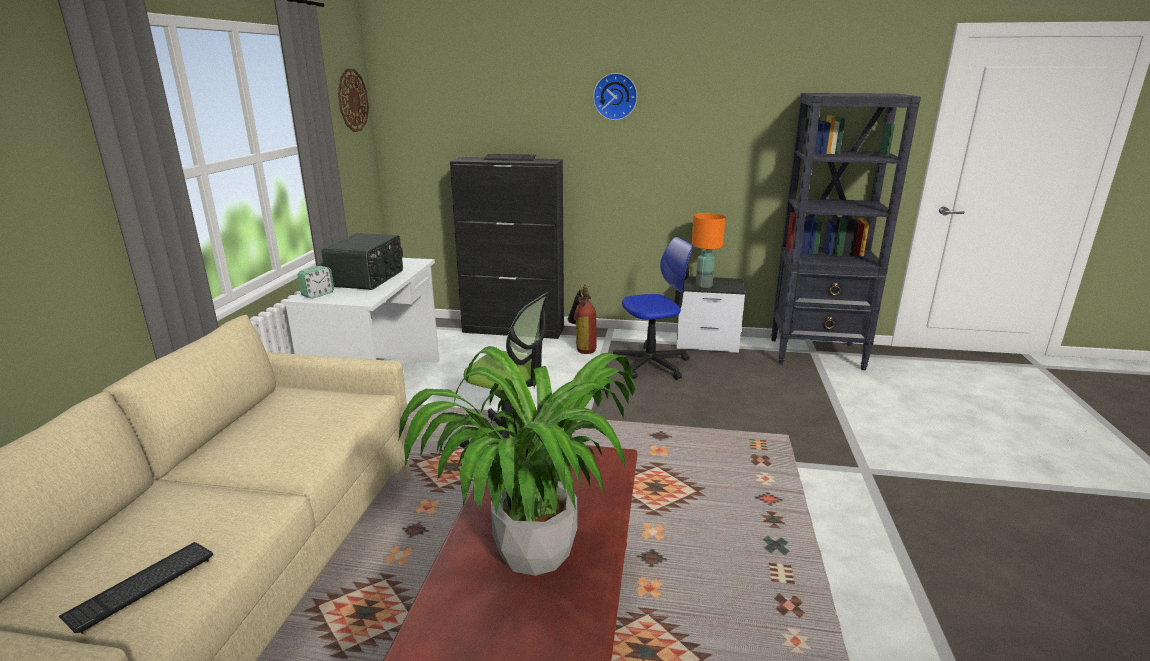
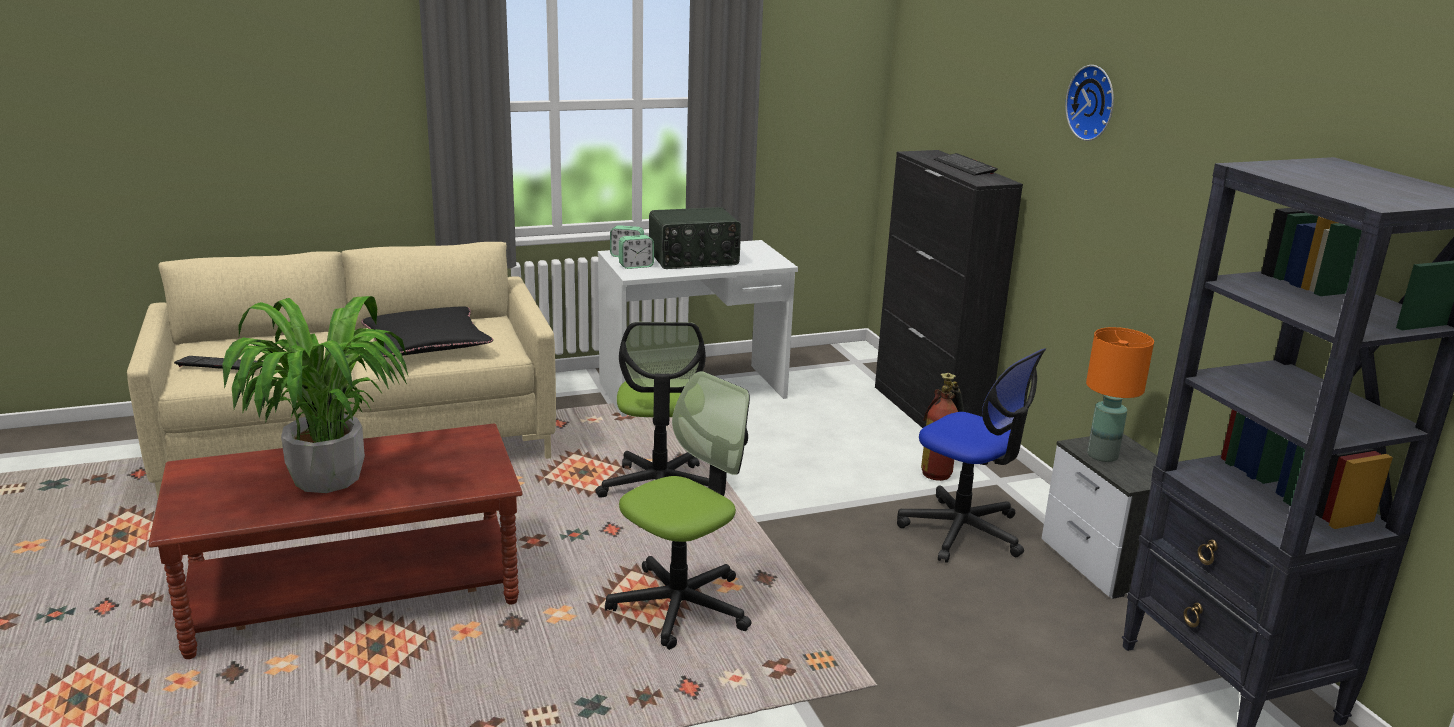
camera: 60 degrees right, 0 degrees up
(295, 431) = (426, 343): none -> black pillow
(348, 296) = (636, 266): none -> alarm clock
(352, 100) = (842, 53): wall clock -> none
(671, 476) = (680, 606): none -> office chair

